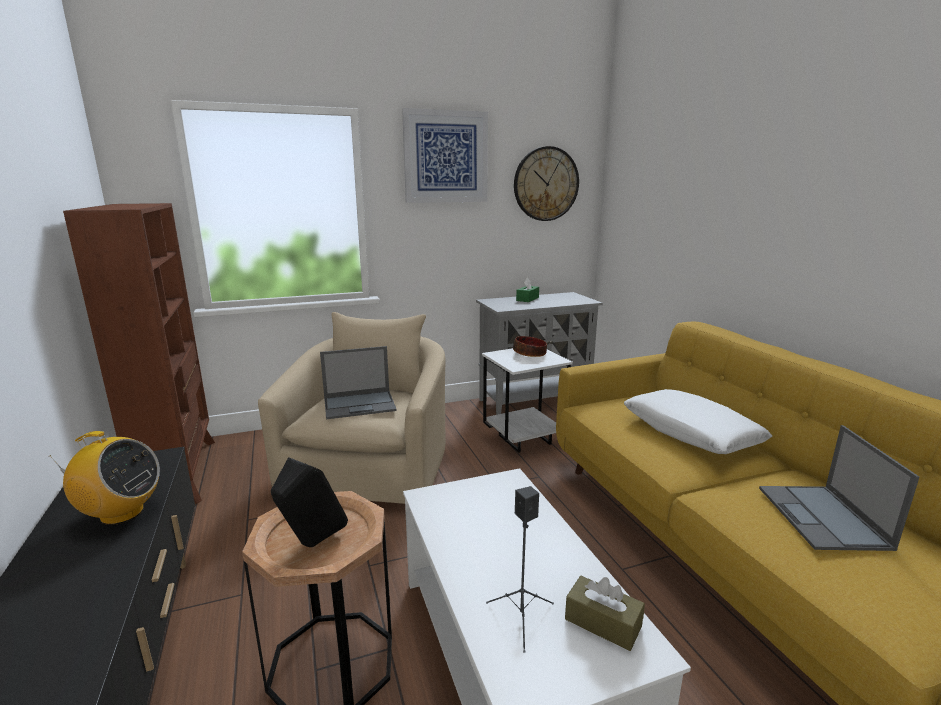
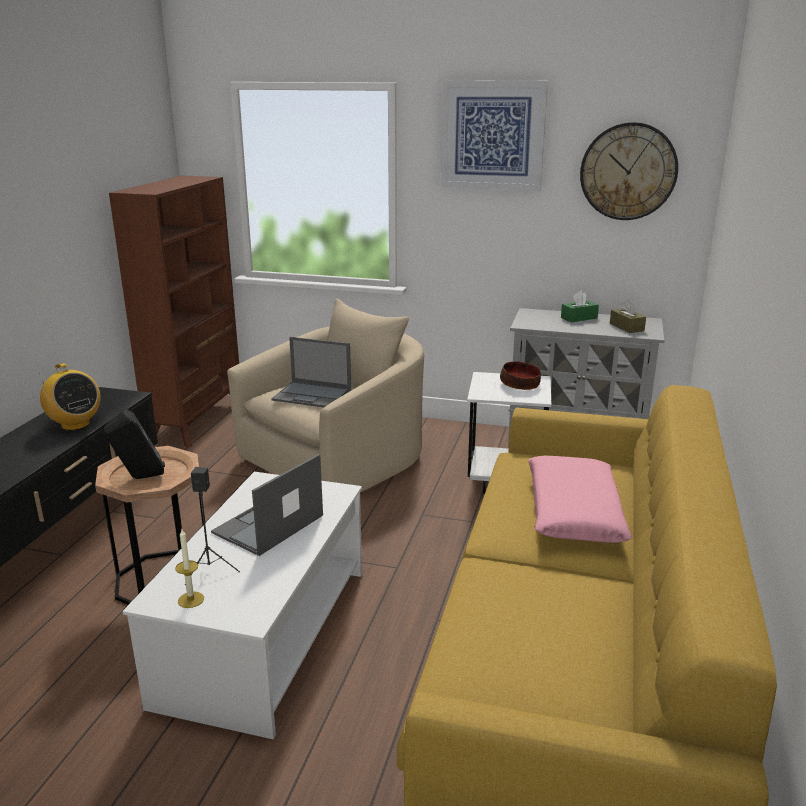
camera: 35 degrees right, 5 degrees up
(558, 667) = (191, 599): none -> candle
(603, 623) = (251, 594): brown tissue box -> brown tissue box (626, 327)
(690, 432) = (573, 512): white pillow -> pink pillow
(823, 518) = (544, 617): laptop -> laptop (267, 525)

